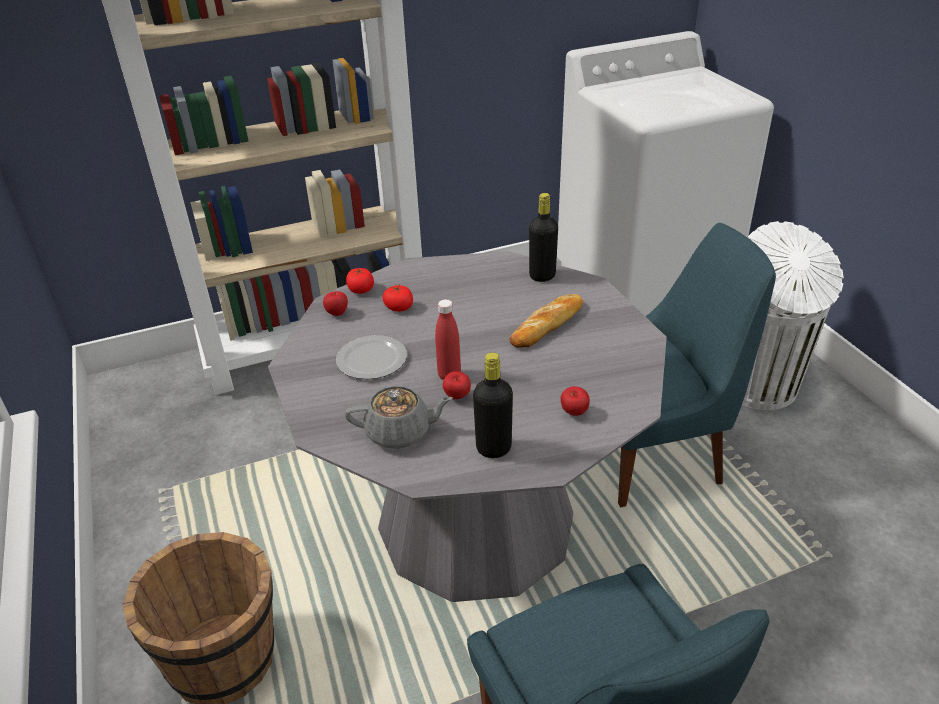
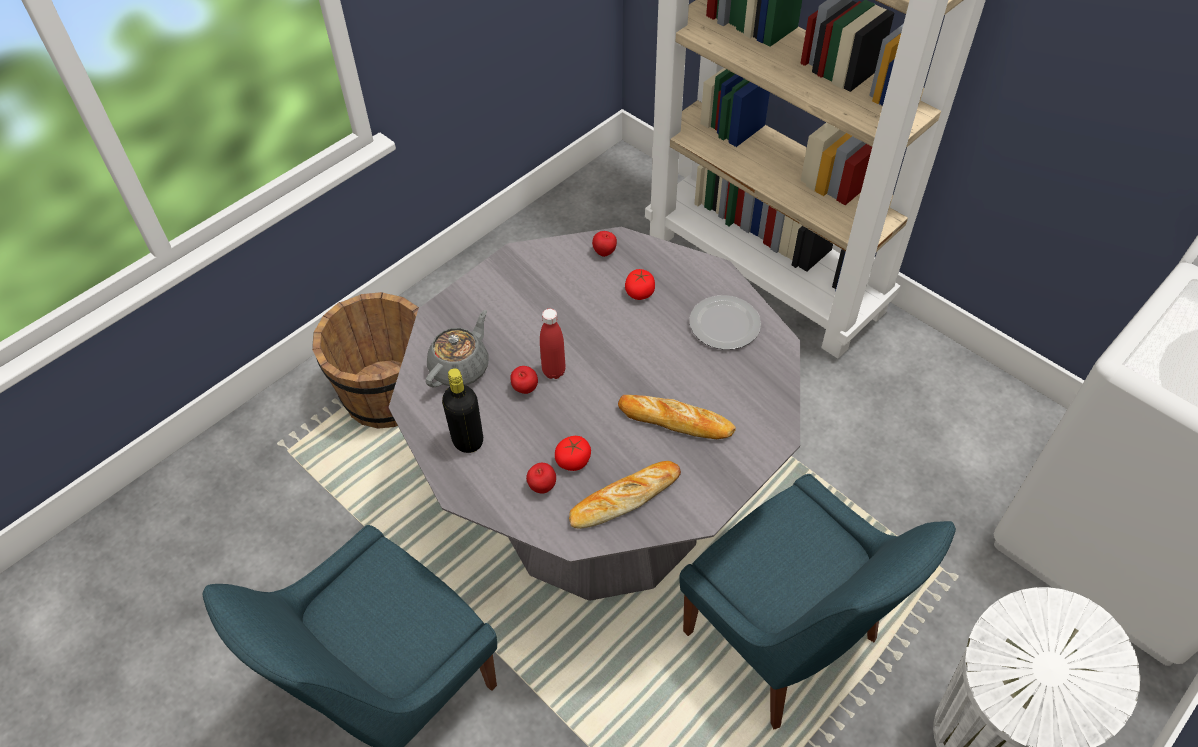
camera: 65 degrees right, 15 degrees up
(361, 289) = (653, 252): tomato -> tomato (573, 460)
(372, 359) = (550, 307): plate -> plate (726, 325)
(400, 432) = (460, 367): grey teapot -> grey teapot turned 120 degrees counterclockwise
(542, 276) = (767, 386): black bottle -> none
(610, 370) = (624, 498): none -> bread

